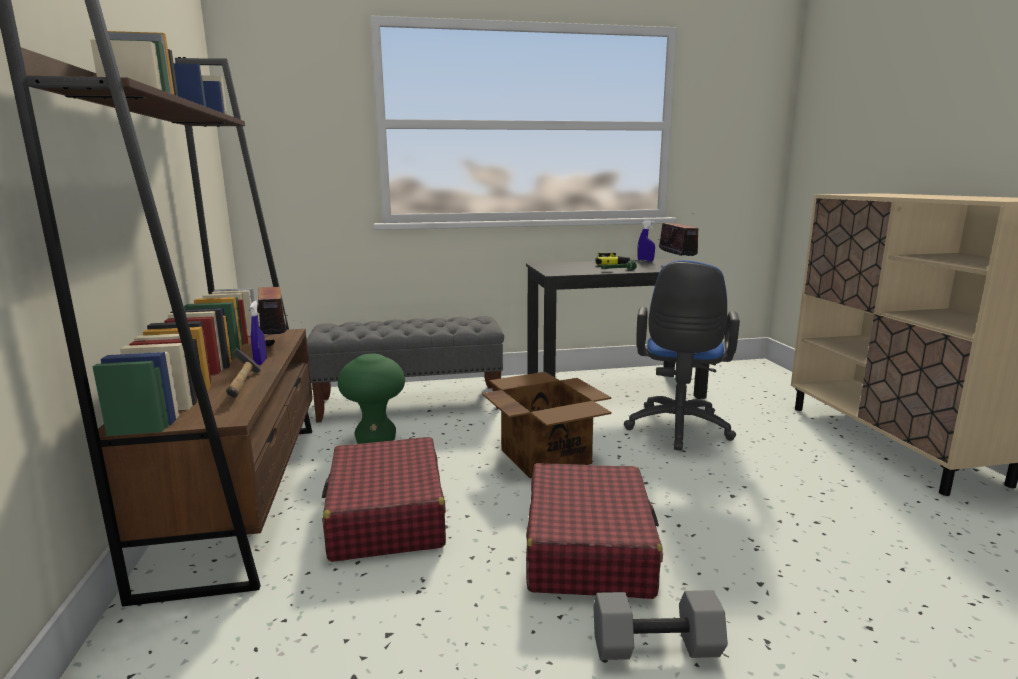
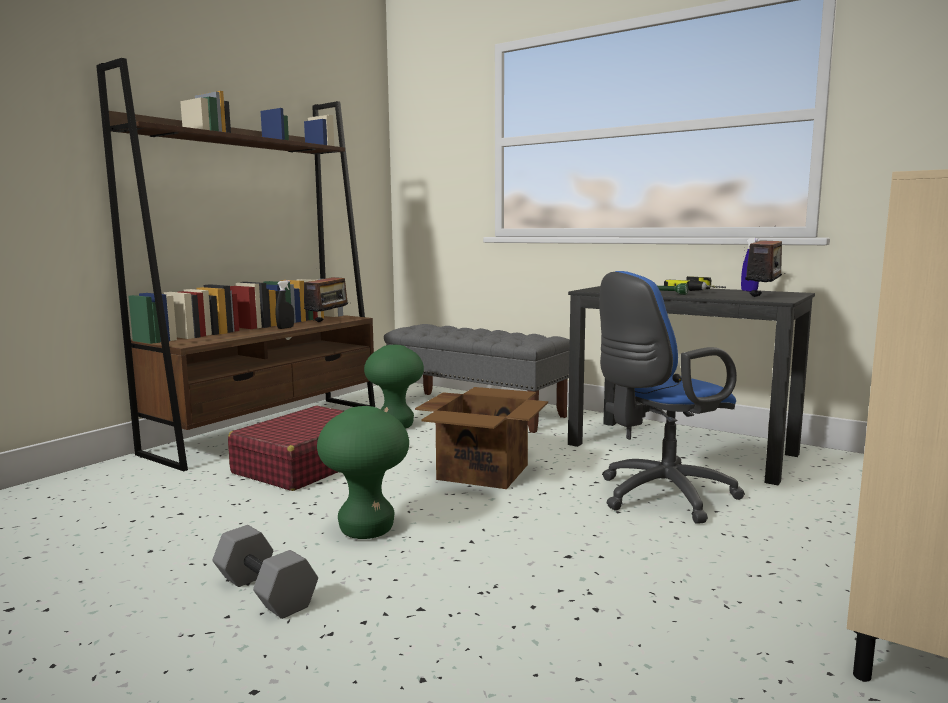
camera: 45 degrees right, 5 degrees down
(244, 386) = (237, 335): hammer -> none
(260, 362) = (285, 328): blue spray bottle -> black spray bottle
(588, 547) = (366, 530): red suitcase -> green stool

